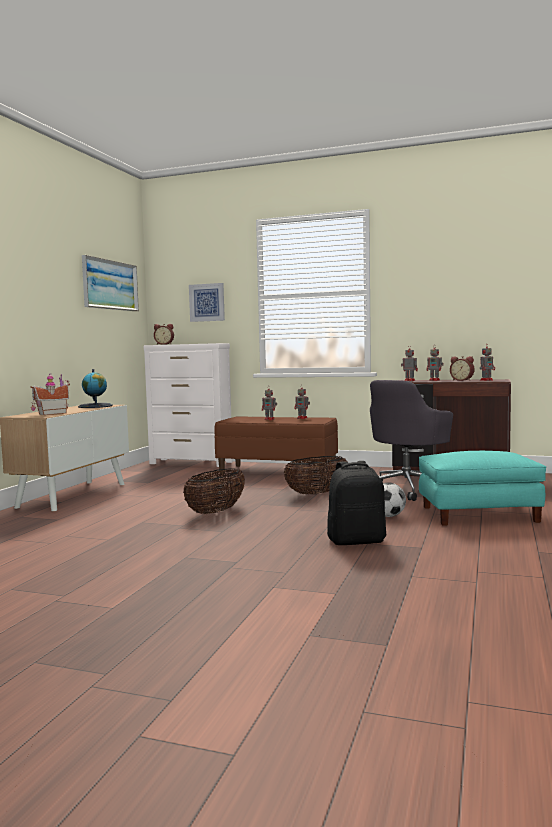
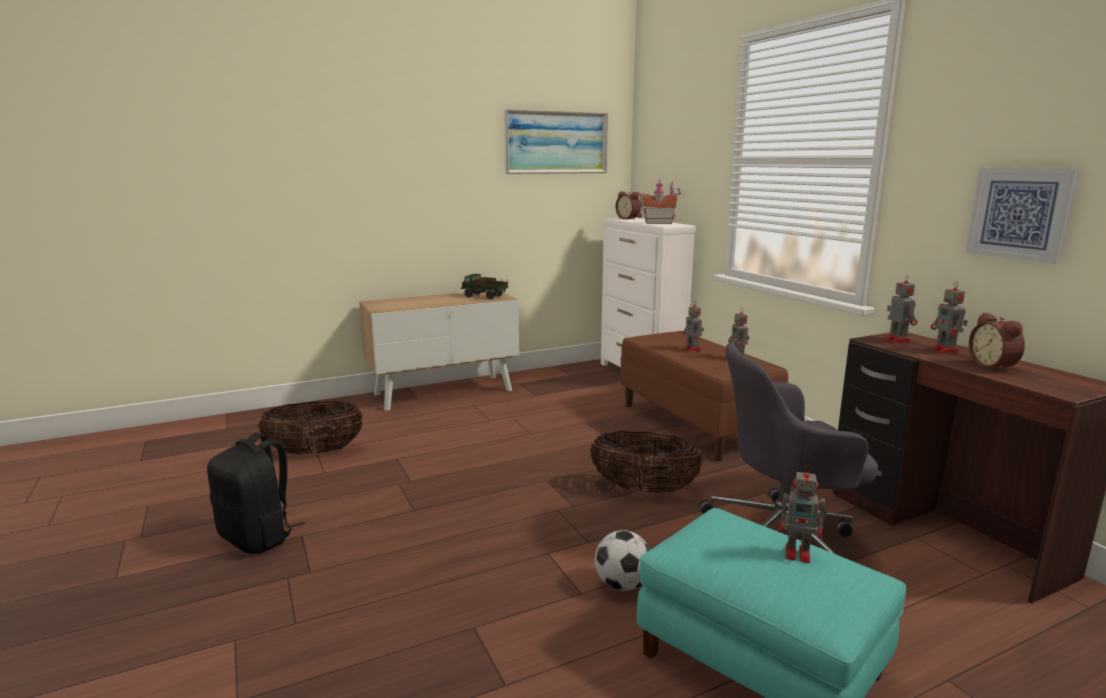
camera: 45 degrees right, 10 degrees up
(51, 413) = (403, 304): toy house -> toy house (657, 223)
(95, 406) = (484, 296): globe -> toy truck
(207, 302) = (682, 164): picture -> picture (1020, 213)
(216, 512) = (479, 473): basket -> basket (315, 452)
(356, 541) = (474, 614): black backpack -> black backpack (258, 538)
(487, 380) = (1048, 380): toy robot -> toy robot (799, 553)

